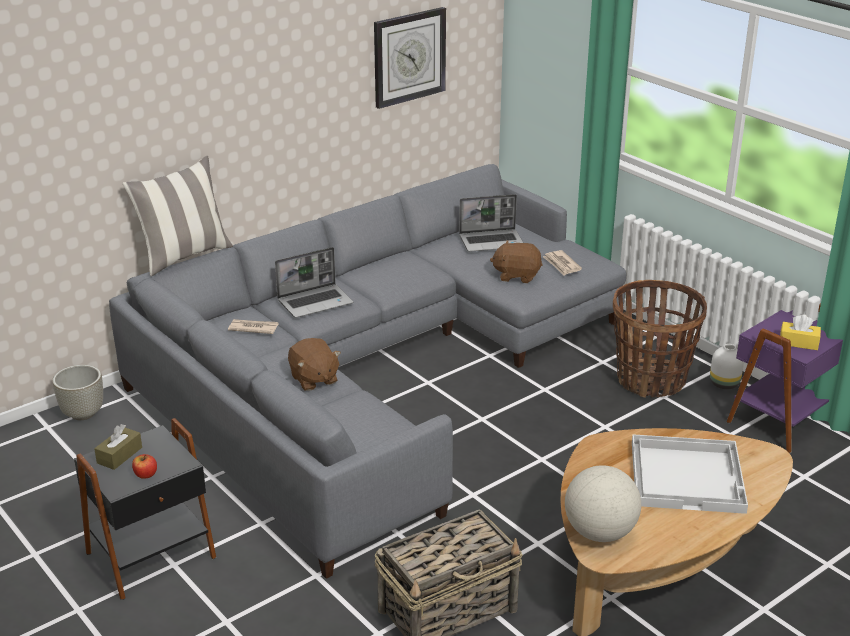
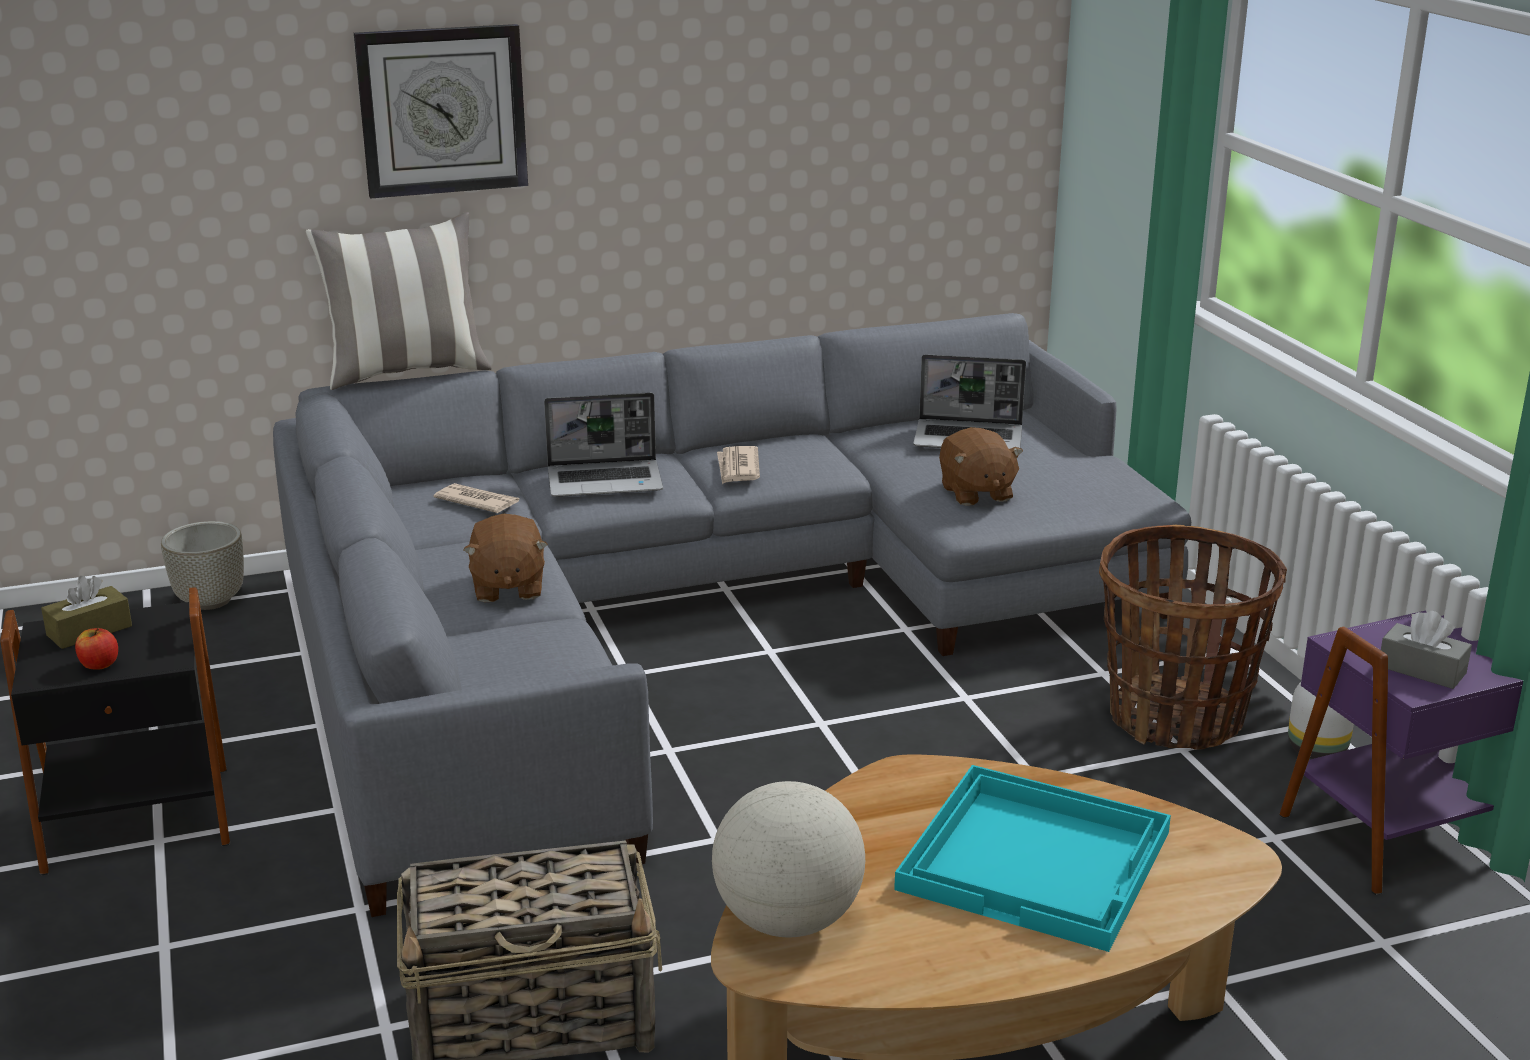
camera: 20 degrees right, 5 degrees down
(409, 57) = (868, 101): wall clock -> wall clock (442, 110)
(517, 275) = (976, 493): brown plush toy -> brown plush toy turned 135 degrees counterclockwise
(561, 265) = (1067, 488): newspaper -> newspaper (738, 468)
(687, 476) = (1038, 860): white tray -> turquoise tray
(798, 342) = (1422, 670): yellow tissue box -> grey tissue box

